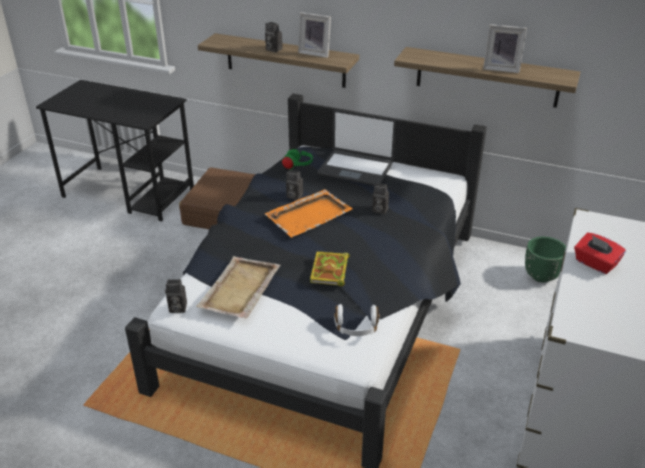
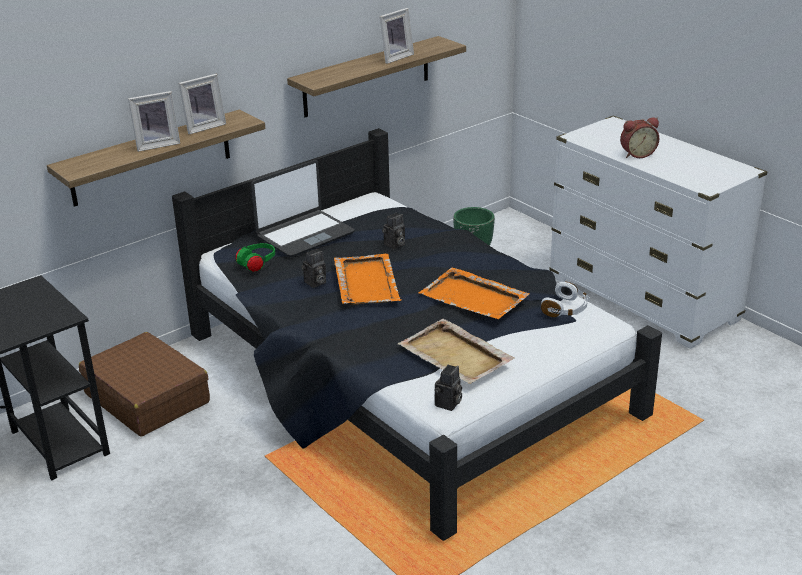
camera: 60 degrees left, 5 degrees down
(272, 49) = (157, 144): camera -> picture frame
(330, 271) = (474, 297): book -> orange tray
(595, 263) = (637, 154): red tissue box -> alarm clock

